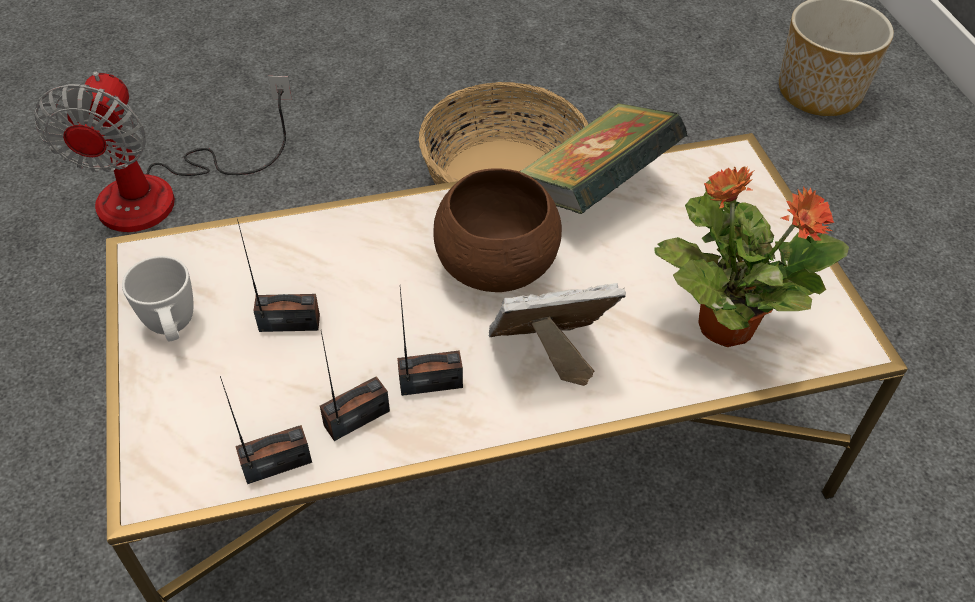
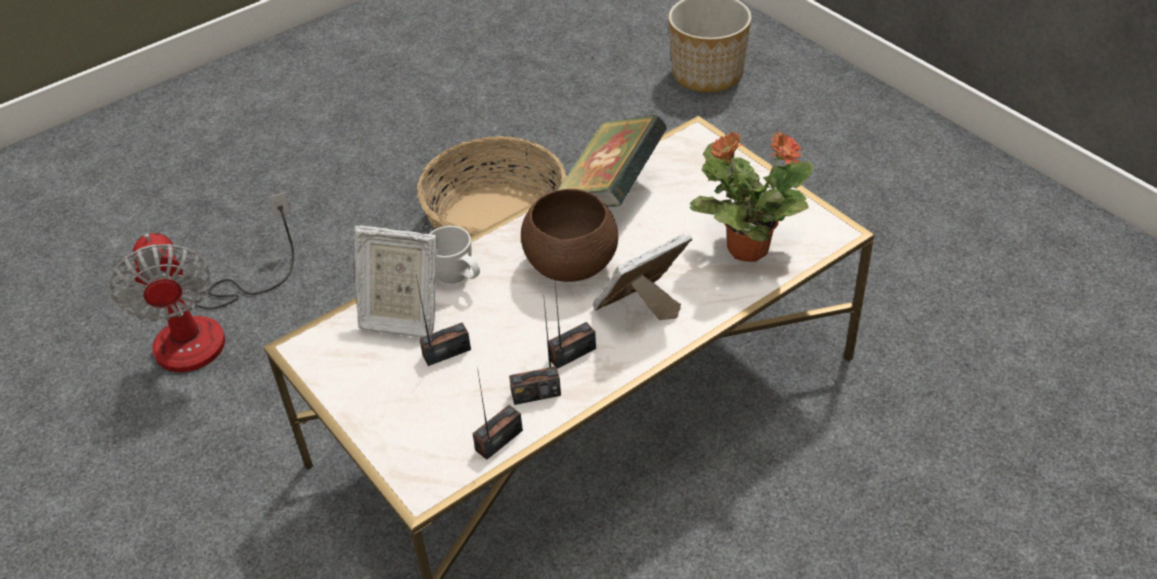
camera: 20 degrees left, 5 degrees down
(173, 329) = (363, 387): white mug -> white mug (459, 279)
(268, 258) = (401, 316): none -> picture frame
(357, 419) = (536, 393): radio -> radio turned 135 degrees counterclockwise

